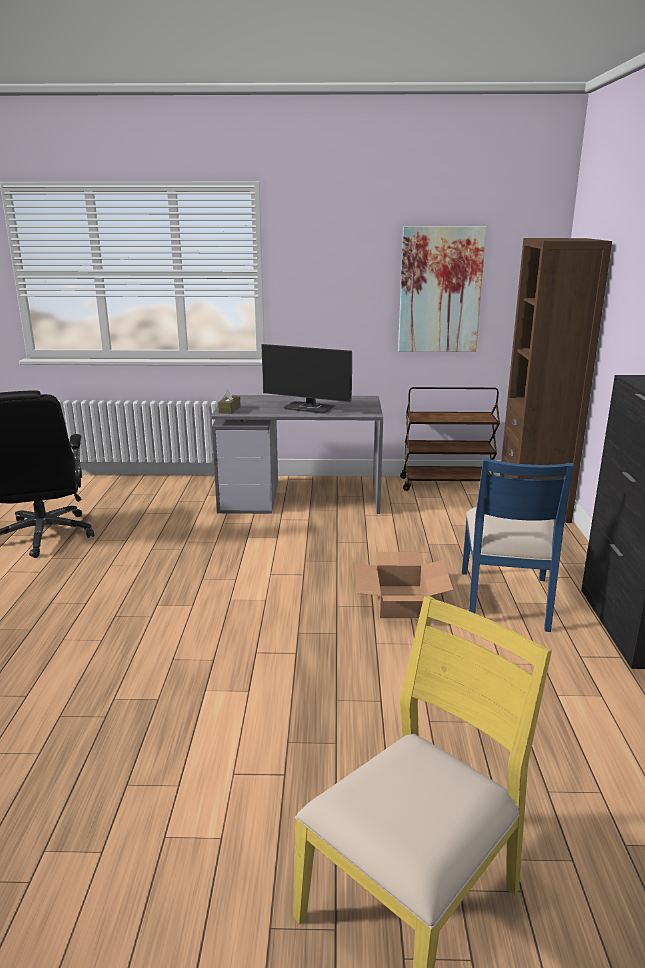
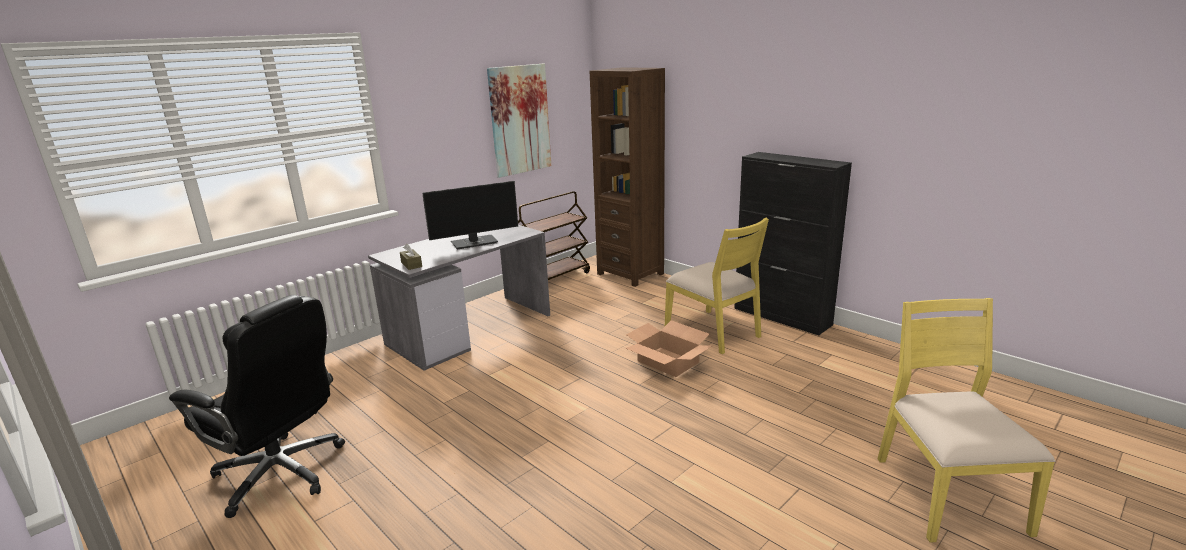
camera: 45 degrees left, 0 degrees up
(505, 600) = (713, 332): blue chair -> yellow chair

